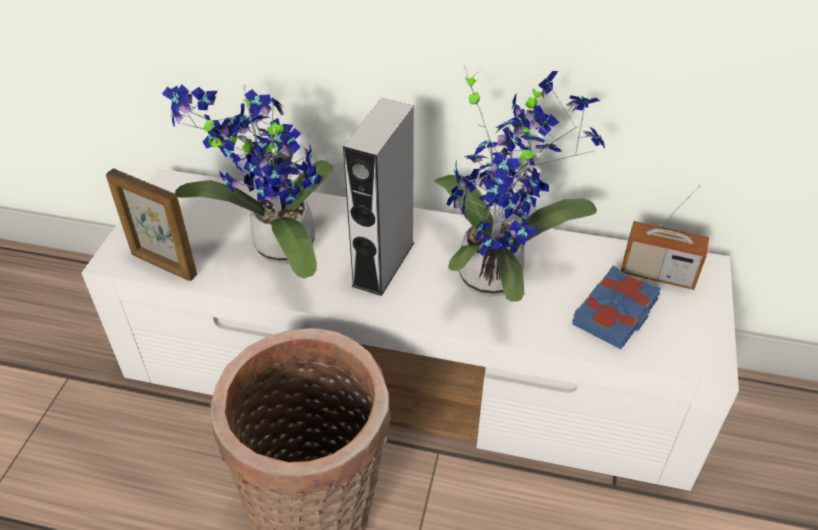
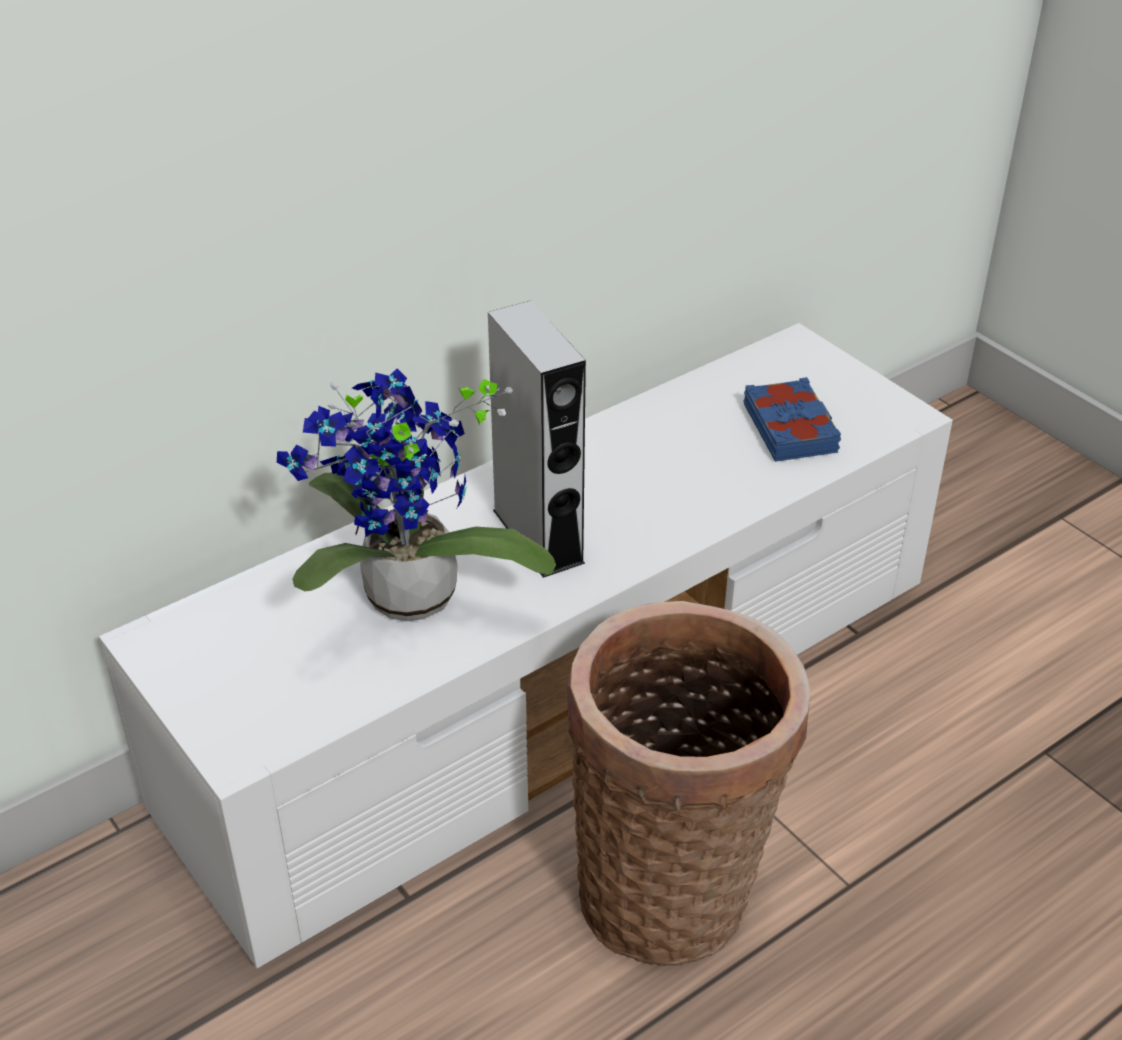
camera: 50 degrees left, 5 degrees down
(163, 265) = (310, 714): picture frame -> none
(496, 273) = (650, 468): potted plant -> none
(657, 274) = (772, 374): radio -> none

